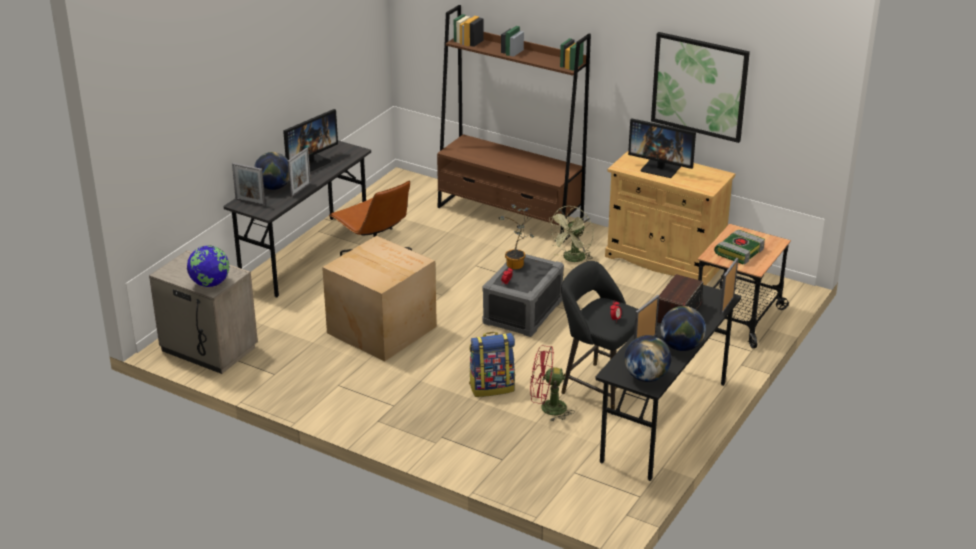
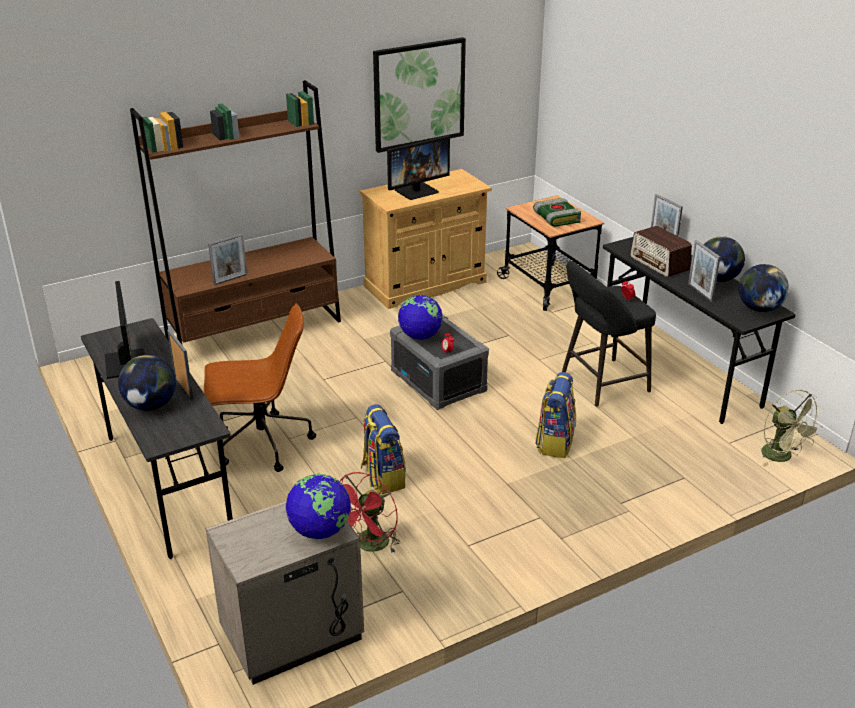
camera: 60 degrees left, 0 degrees up
(250, 202) = (165, 433): picture frame -> picture frame (230, 279)
(381, 328) = (382, 477): cardboard box -> backpack
(517, 266) = (420, 336): potted plant -> globe
(547, 408) = (615, 423): red fan -> red fan (369, 546)
(572, 259) = (374, 325): green fan -> green fan (782, 457)

